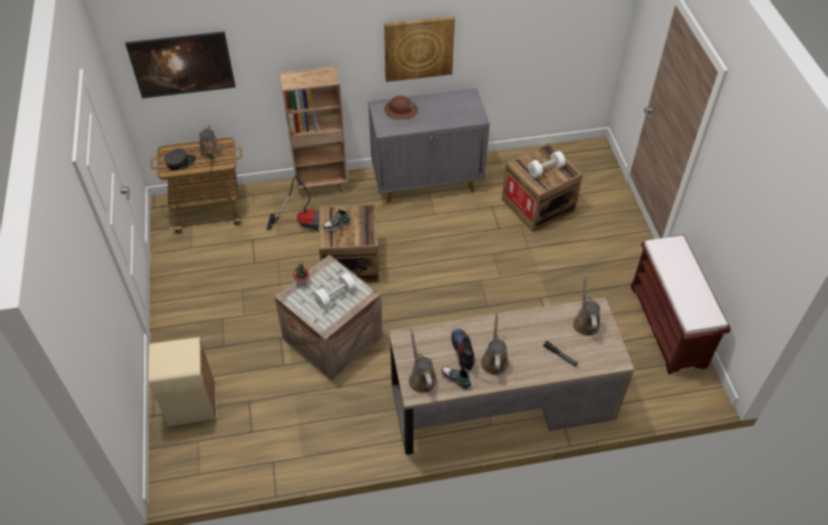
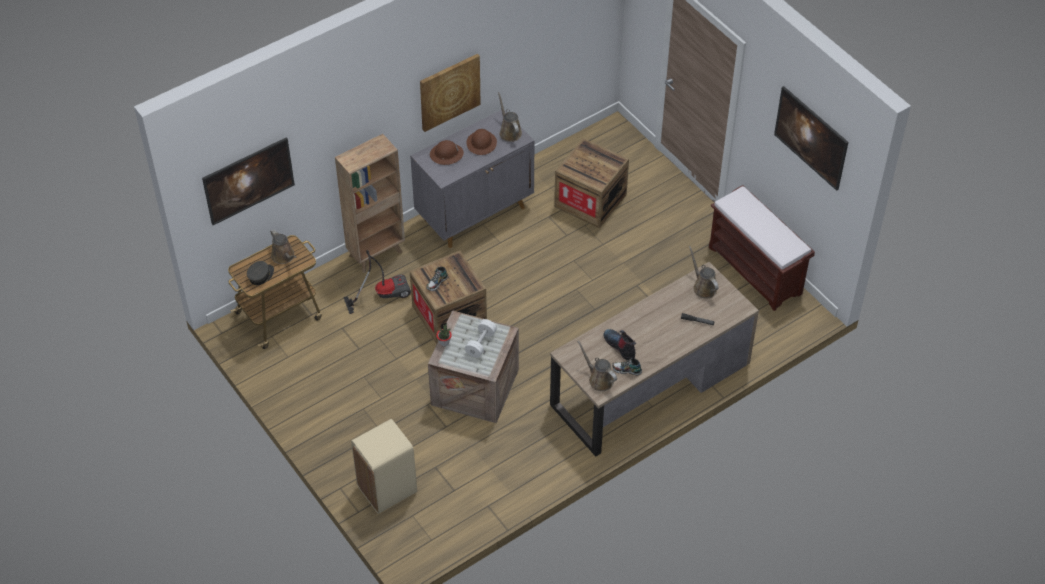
camera: 25 degrees left, 0 degrees up
(438, 111) = (481, 143): none -> brown hard hat
(494, 360) = (648, 344): brown watering can -> brown watering can (509, 131)
(545, 170) = (594, 166): white dumbbell -> none
(758, 210) = (809, 149): none -> picture

